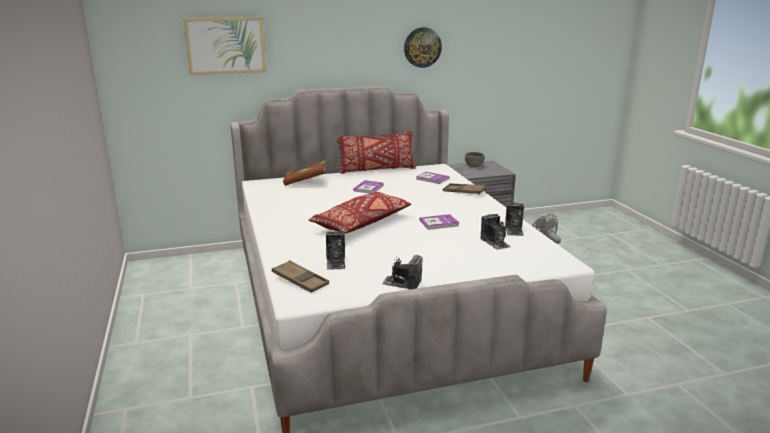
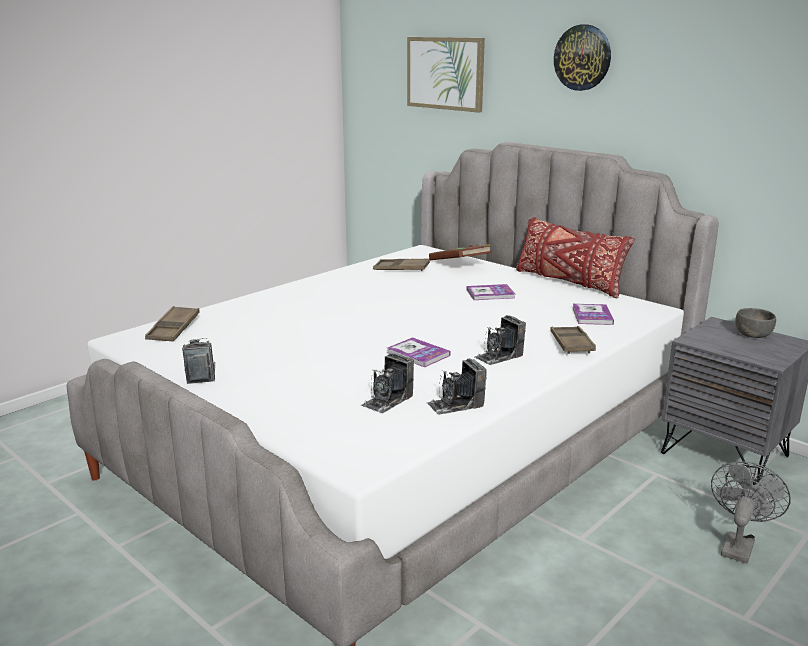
camera: 60 degrees right, 0 degrees up
(286, 196) = (401, 269): none -> brown tray
(335, 262) = (234, 332): camera -> camera (499, 356)
(362, 223) = (363, 317): red pillow -> none
(422, 47) = (701, 100): wall clock -> wall clock (582, 57)

